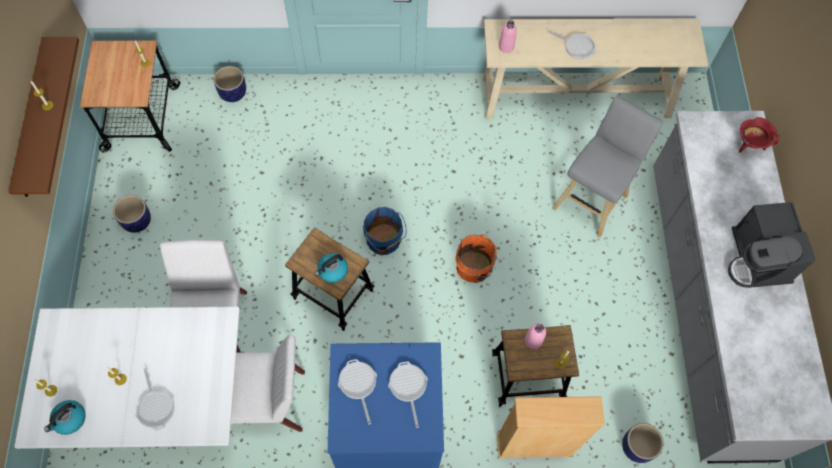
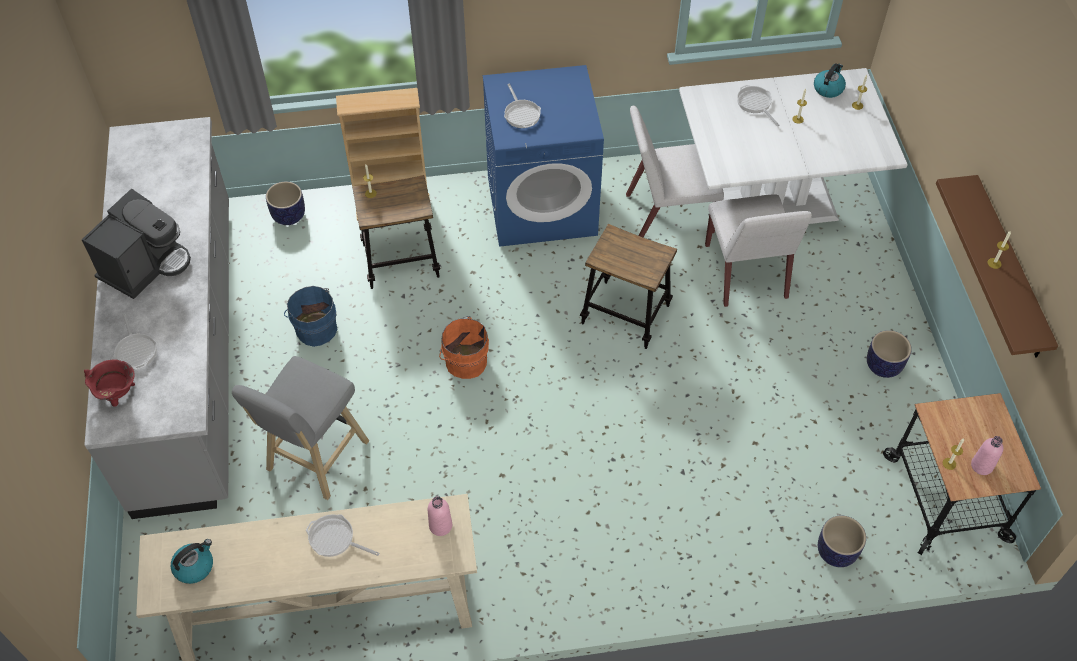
camera: 175 degrees right, 10 degrees down
(332, 271) = (623, 248): kettle -> kettle (194, 566)
(358, 384) = (569, 111): frying pan -> frying pan (136, 350)
(384, 241) = (578, 378): blue bucket -> blue bucket (315, 328)
(533, 341) = (399, 210): pink bottle -> pink bottle (981, 465)
(757, 259) = (146, 265): coffee machine -> coffee machine turned 45 degrees clockwise

